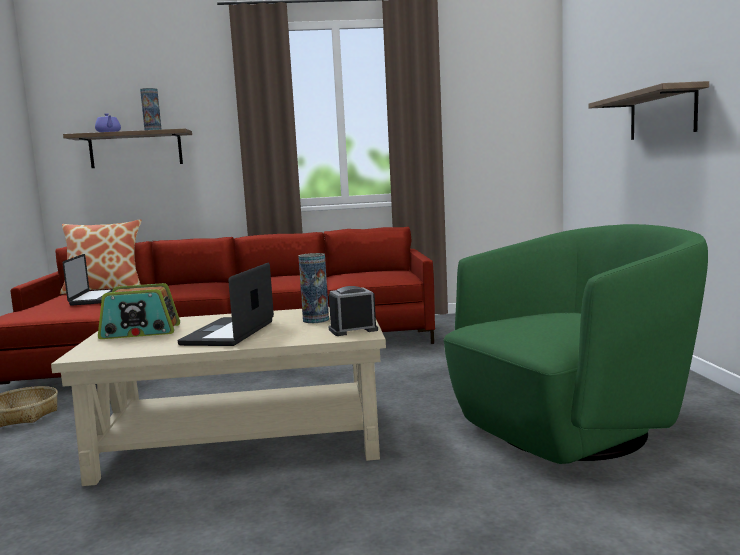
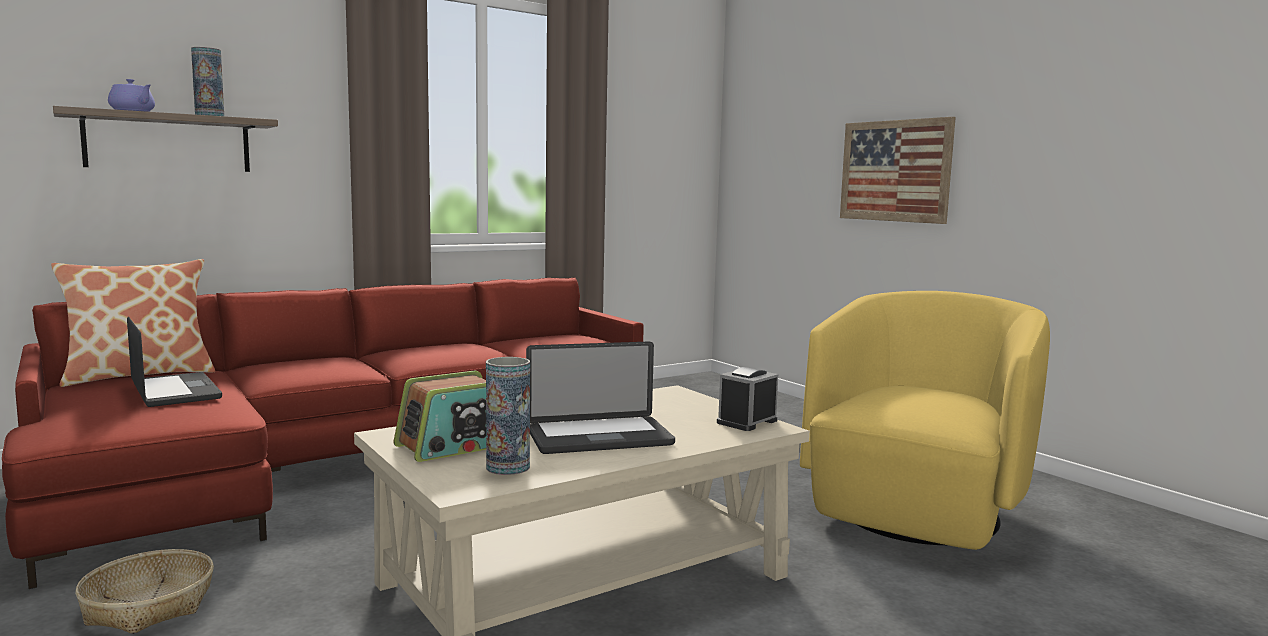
camera: 30 degrees left, 0 degrees up
(229, 333) = (599, 437): laptop -> laptop turned 90 degrees counterclockwise
(316, 320) = (668, 411): vase -> vase (508, 467)
(572, 428) = (916, 511): green armchair -> yellow armchair
(662, 114) = (895, 171): shelf -> picture

